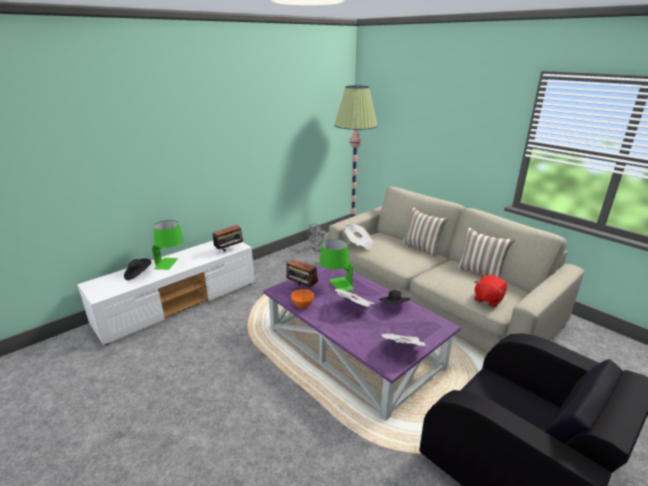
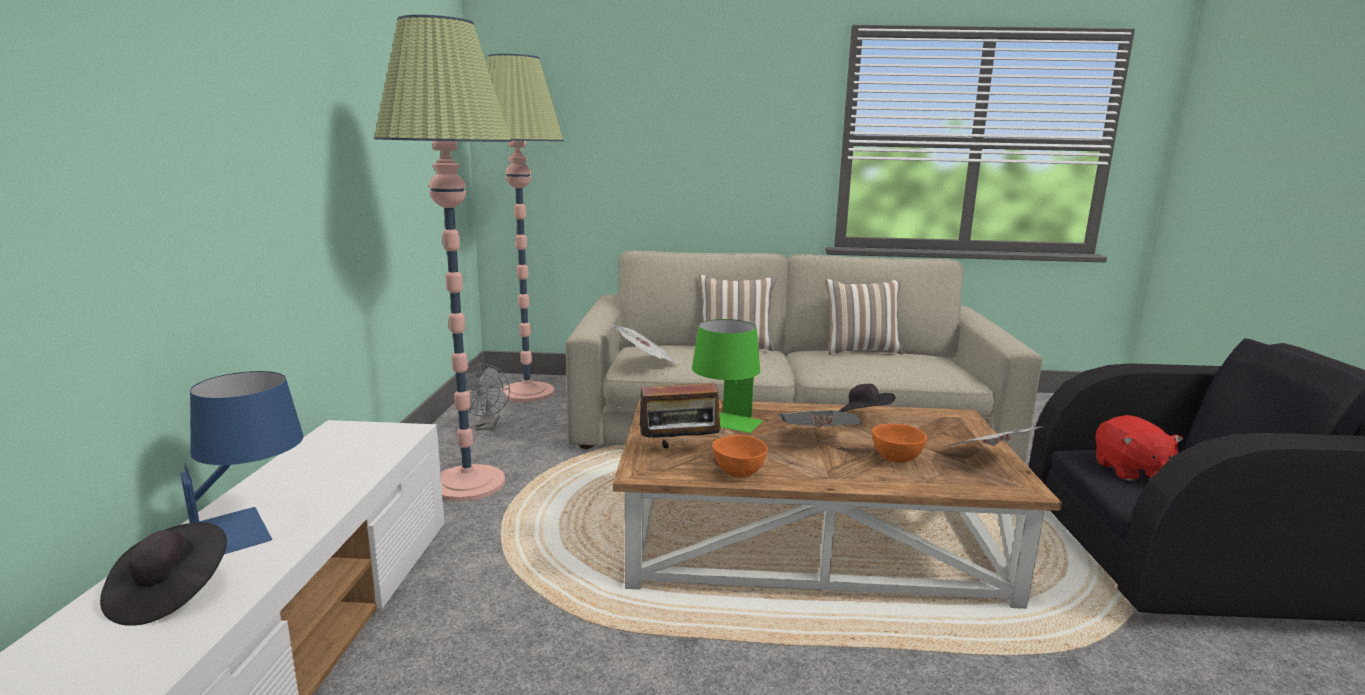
camera: 45 degrees left, 10 degrees down
(171, 263) = (254, 525): green table lamp -> blue table lamp
(230, 250) = (392, 445): radio -> none
(281, 270) = (468, 483): none -> floor lamp
(355, 347) = (812, 539): purple coffee table -> brown coffee table
(367, 329) = (897, 460): none -> orange bowl
(488, 299) = (937, 371): red plush toy -> red plush toy (1129, 470)

